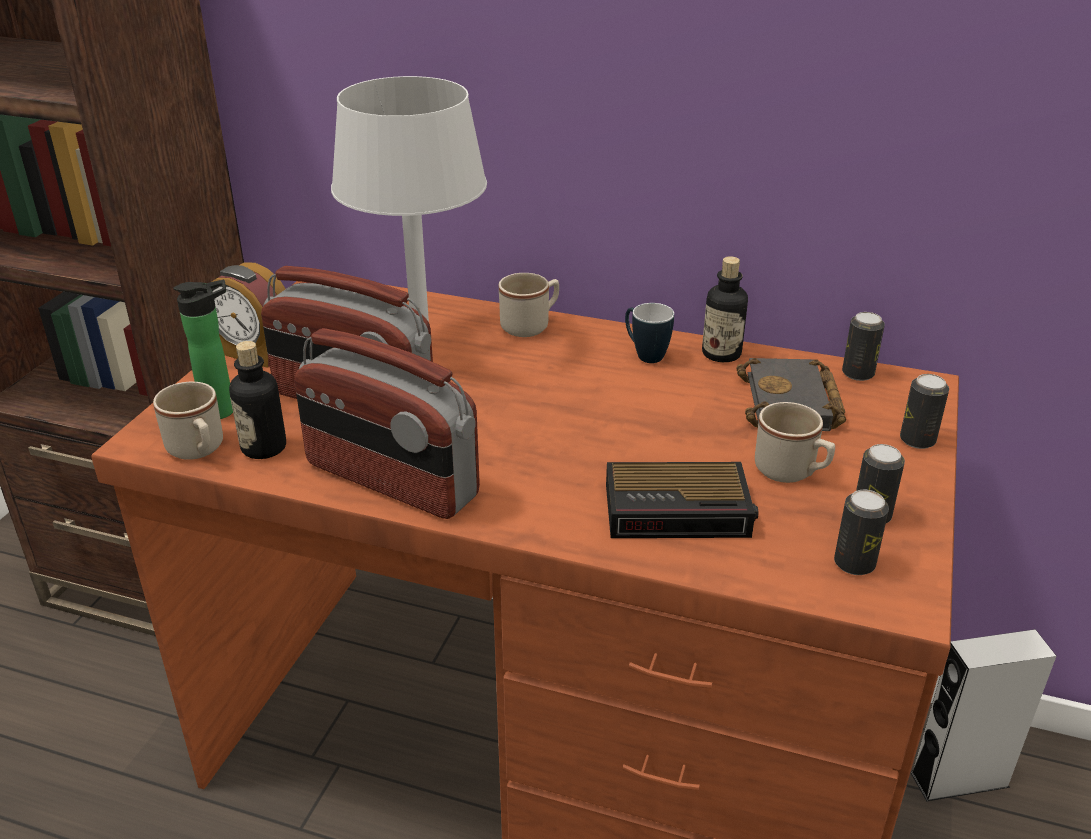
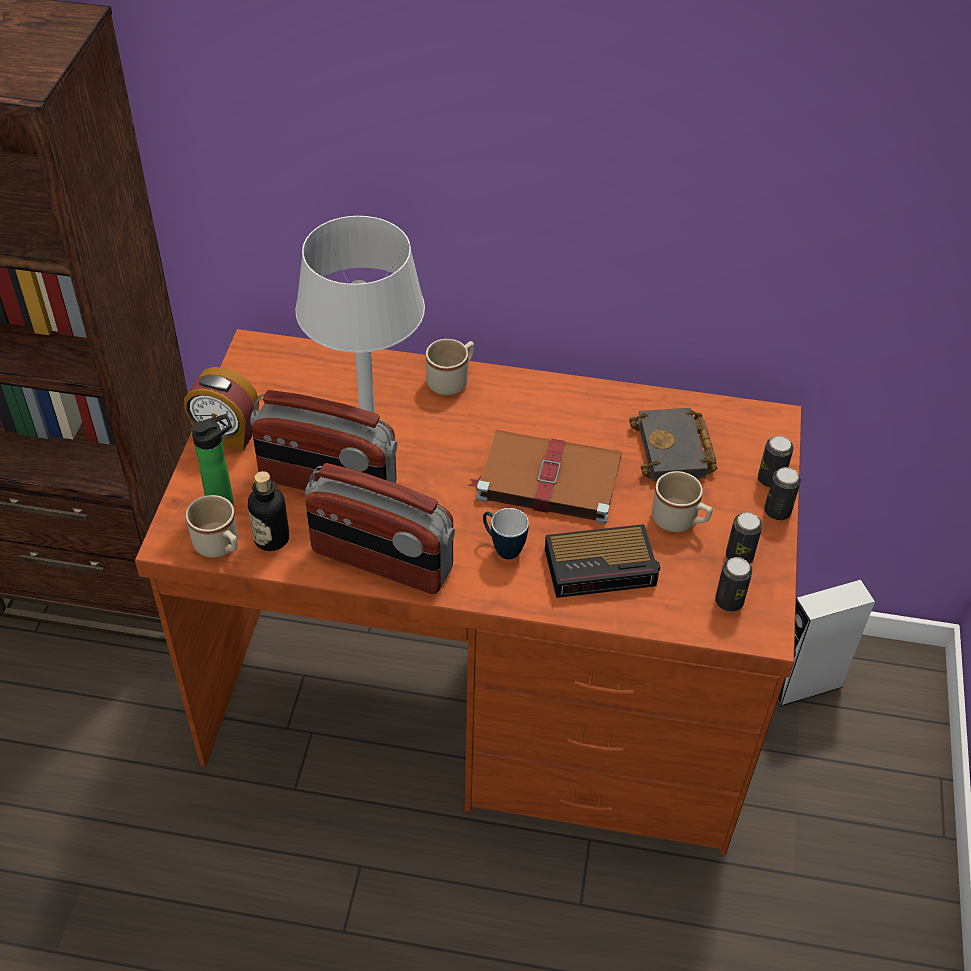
camera: 10 degrees left, 15 degrees up
(623, 418) = (546, 479): none -> brown book
(644, 355) = (552, 406): mug -> mug (502, 548)
(721, 354) = (614, 399): bottle -> none
(858, 374) = (723, 412): can -> can (777, 511)

